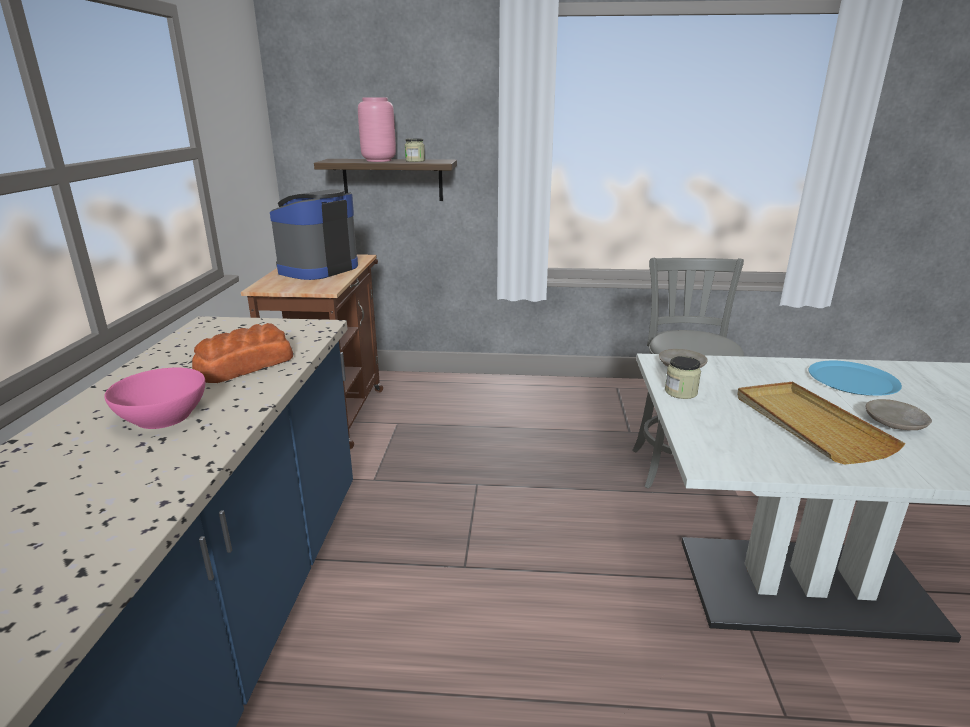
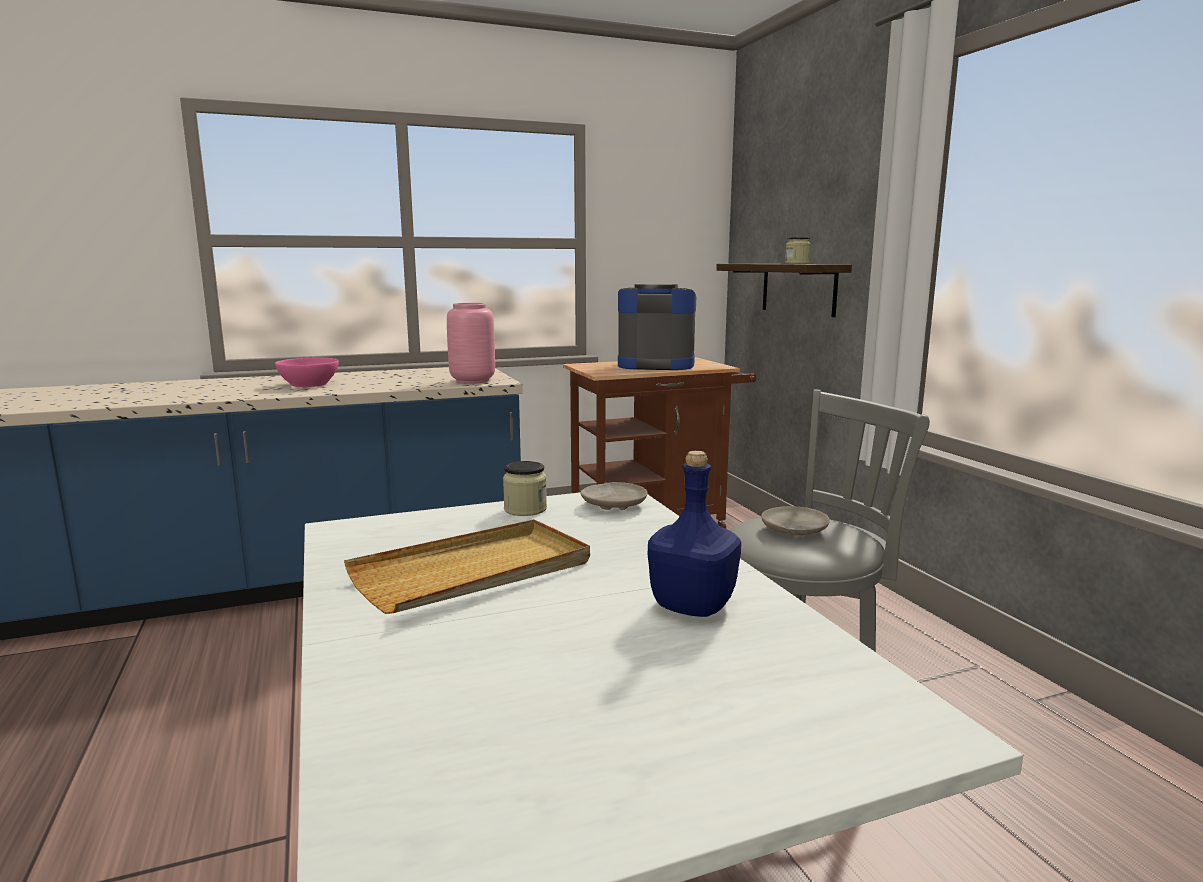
camera: 65 degrees right, 10 degrees down
(243, 366) = (398, 382): bread -> none
(379, 160) = (773, 263): pink vase -> pink vase (472, 381)
(852, 380) = (693, 605): blue plate -> blue bottle
(895, 423) = (521, 630): beige plate -> beige plate (793, 531)

